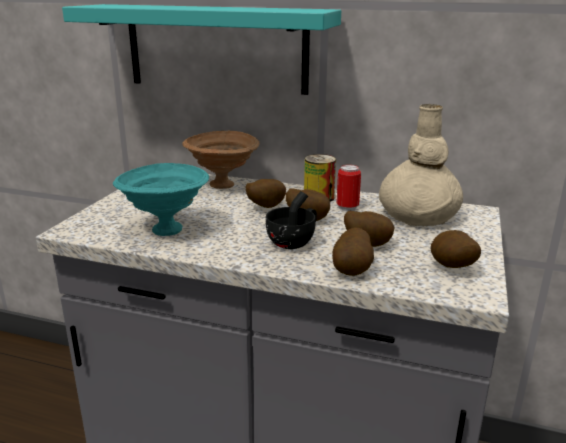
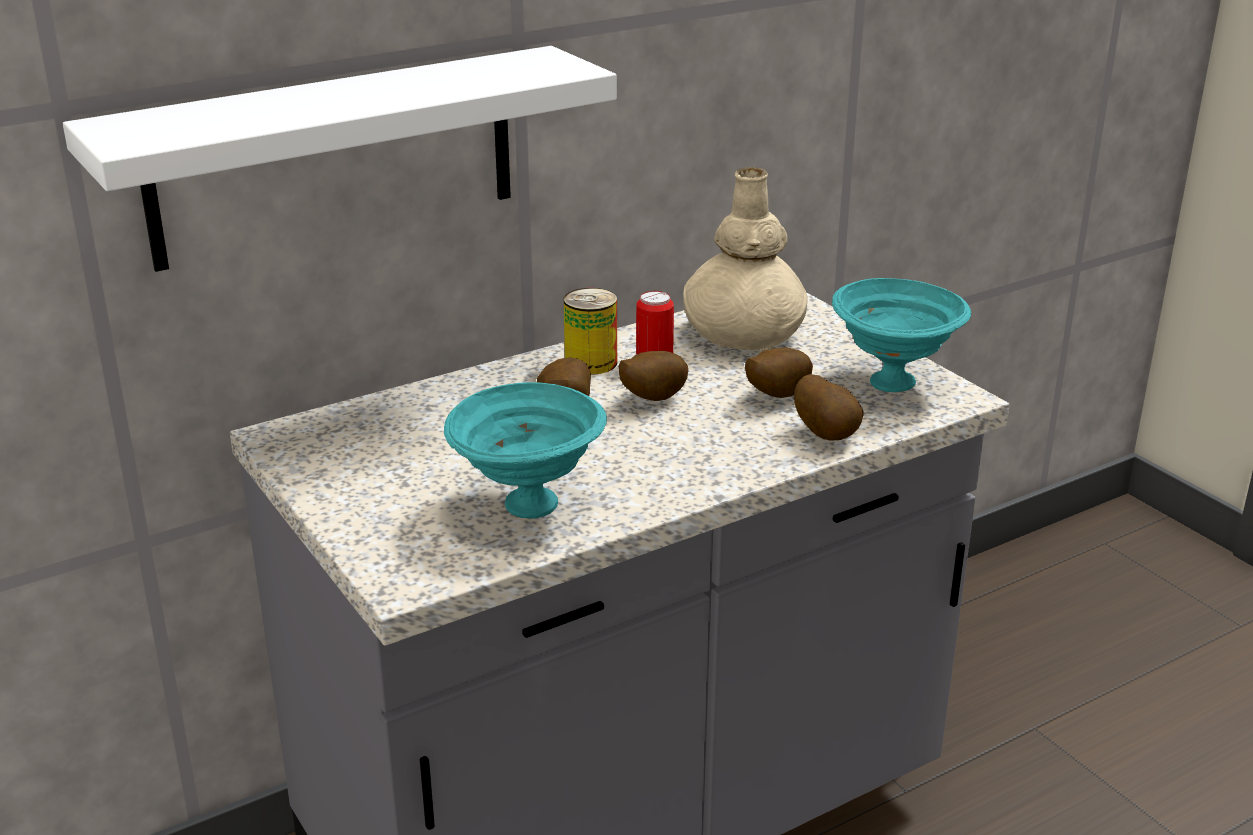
camera: 50 degrees left, 5 degrees up
(216, 48) = (334, 157): turquoise shelf -> white shelf
(223, 185) = (427, 406): brown bowl -> none
(294, 241) = (703, 434): black cup -> none
(451, 268) = (892, 381): potato -> turquoise bowl

